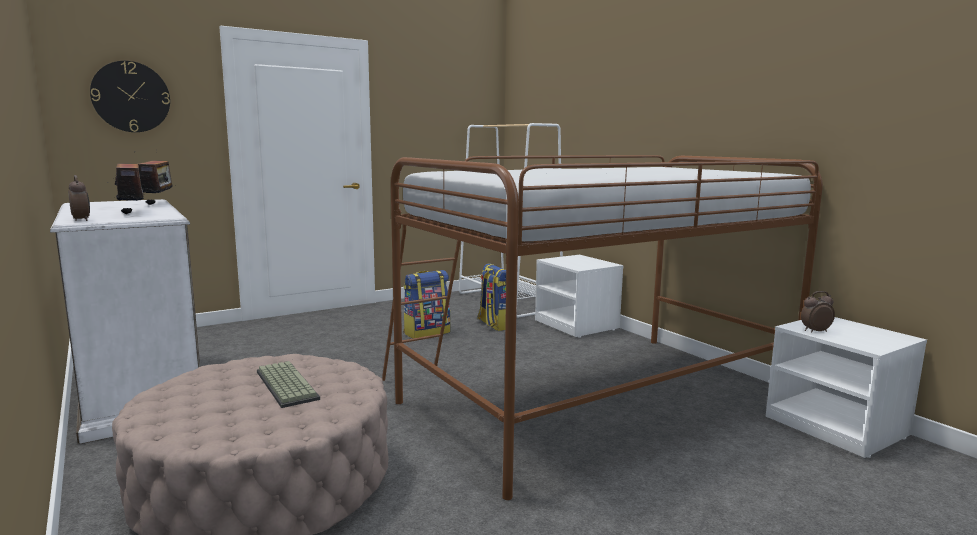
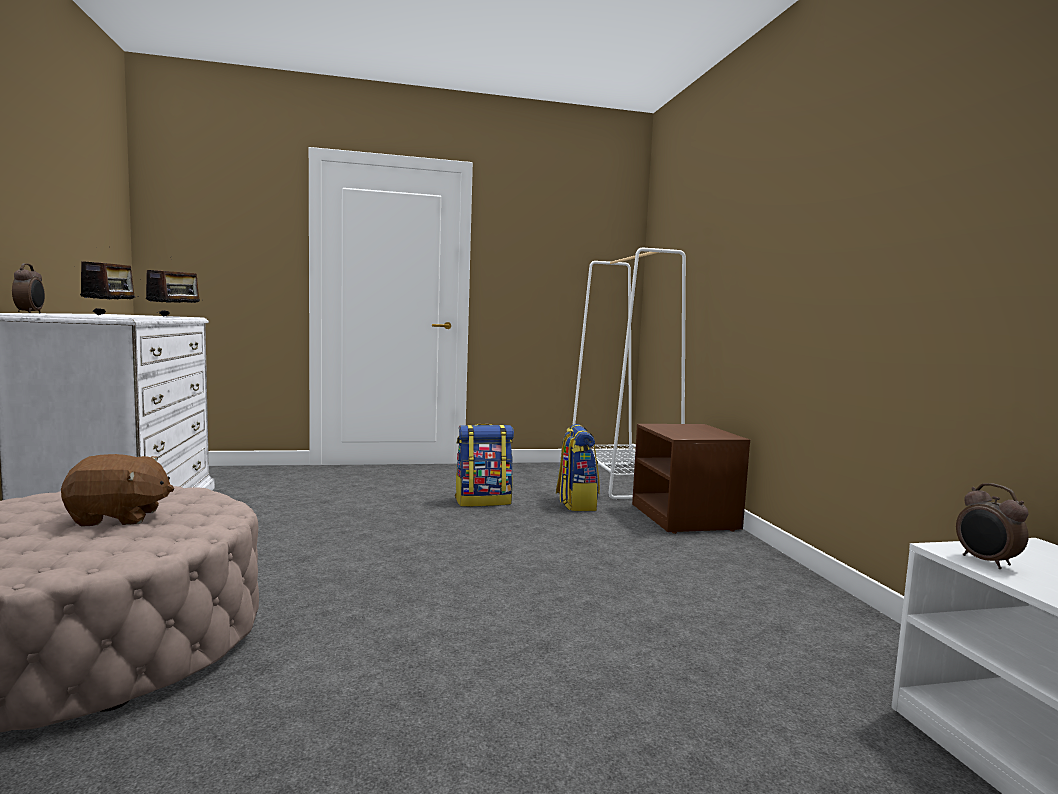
camera: 20 degrees right, 5 degrees down
(131, 97) = (214, 219): wall clock -> none
(284, 385) = (118, 518): keyboard -> brown plush toy
(577, 325) = (686, 518): white nightstand -> brown nightstand
(594, 398) = (616, 618): brown bed -> none
(814, 331) = (986, 562): alarm clock -> alarm clock turned 120 degrees counterclockwise

